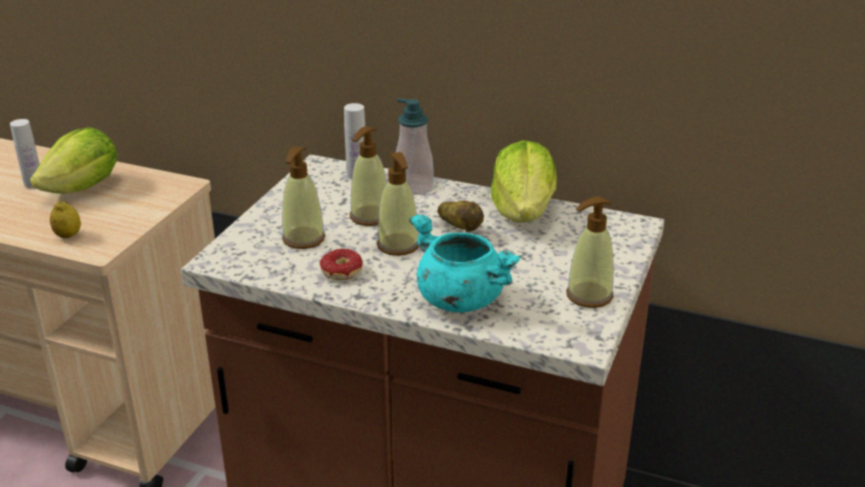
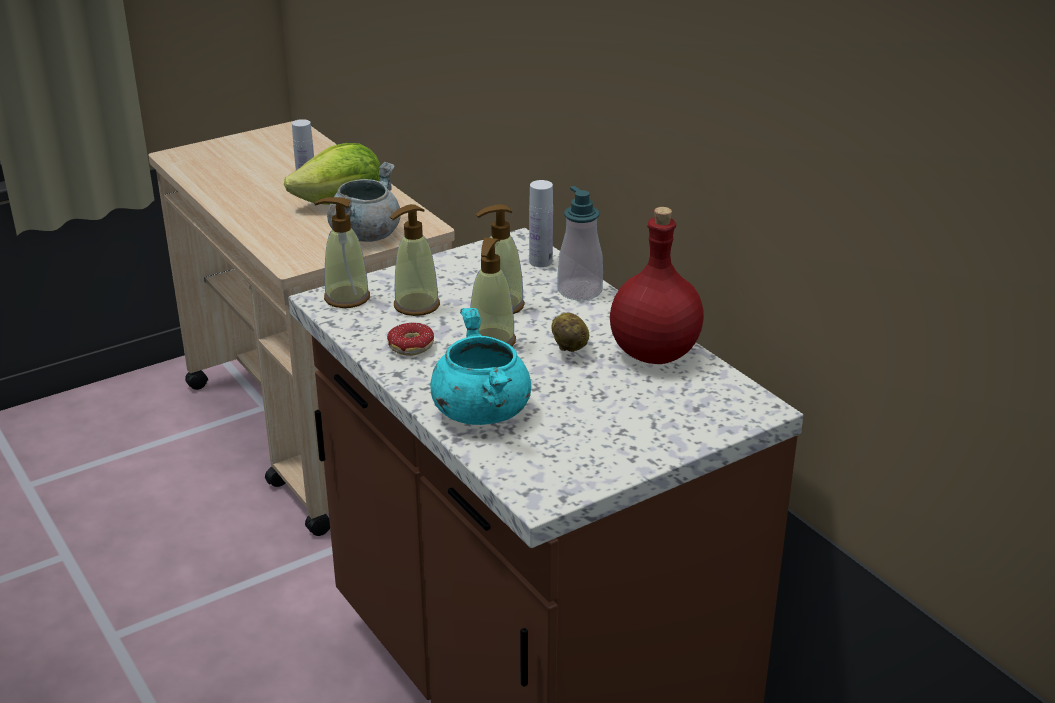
camera: 35 degrees right, 0 degrees up
(68, 235) = (284, 243): lemon -> none
(137, 206) = (365, 234): none -> grey cooking pot
(523, 212) = (655, 353): lettuce -> red bottle
(589, 295) = (608, 457): soap dispenser -> soap dispenser (346, 298)

